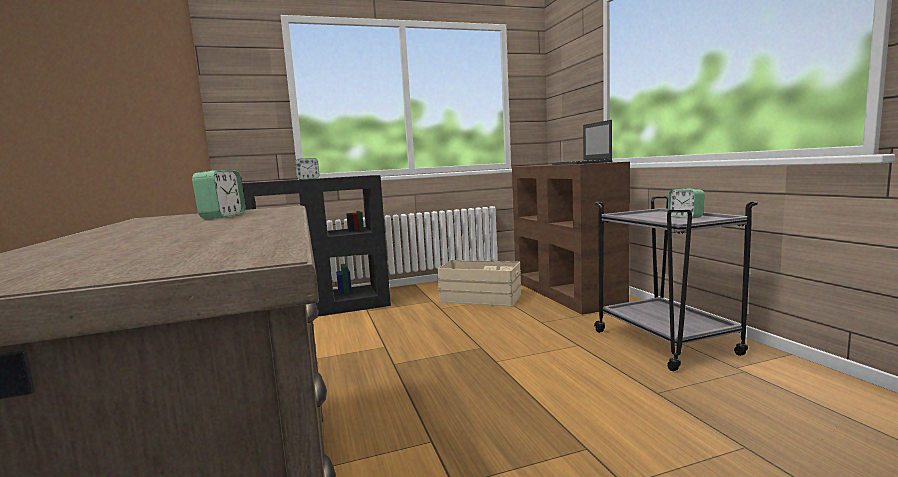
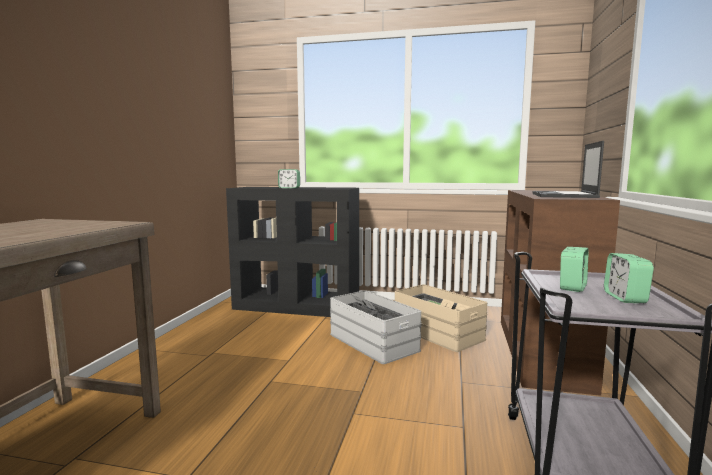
camera: 30 degrees right, 0 degrees up
(223, 216) = (43, 228): alarm clock -> alarm clock (572, 287)
(438, 316) = (372, 342): none -> grey storage box

